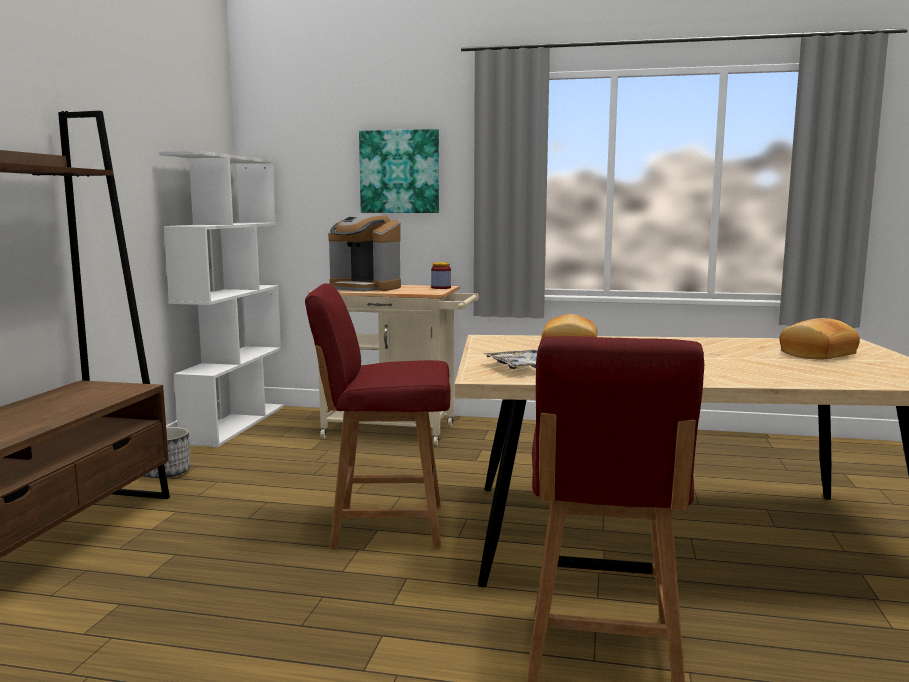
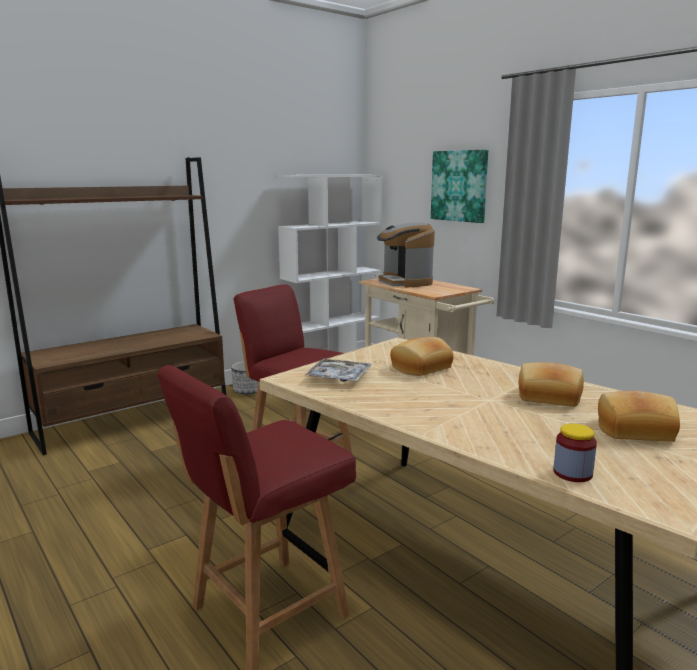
camera: 40 degrees right, 5 degrees up
(441, 288) = (458, 289): jar -> jar (572, 473)
(716, 349) = (549, 398): none -> bread

